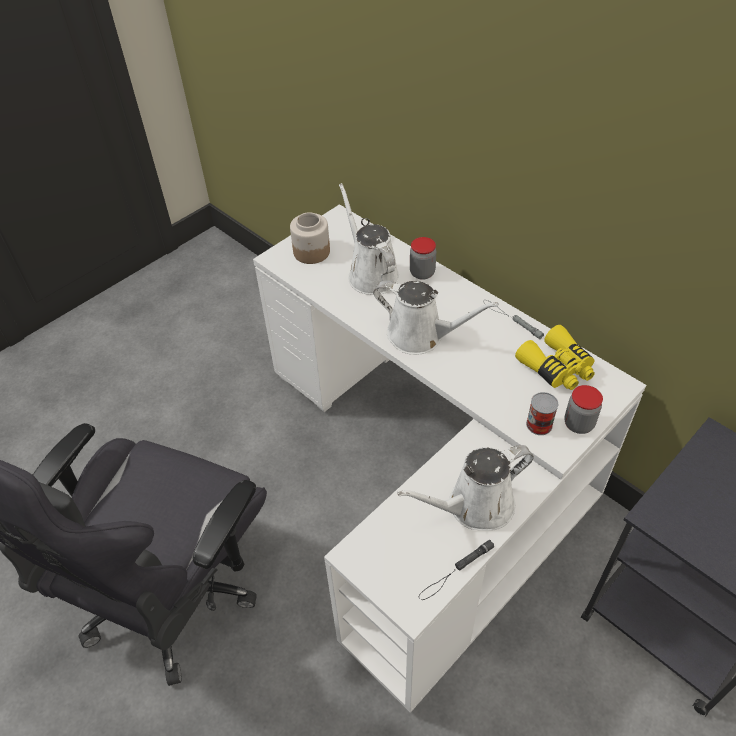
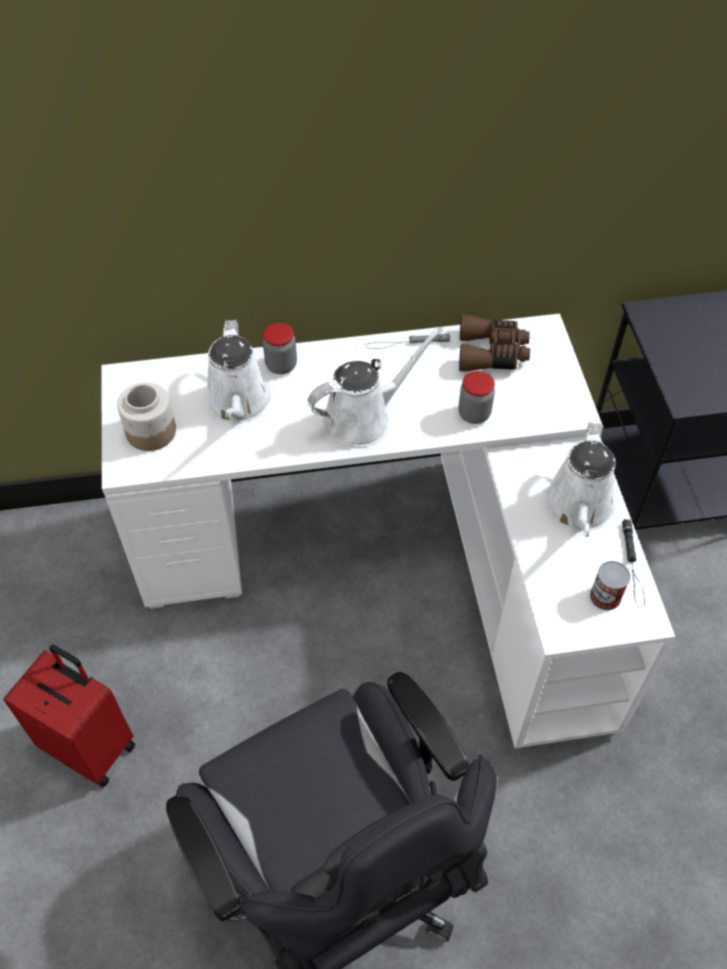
camera: 55 degrees left, 5 degrees up
(174, 411) = (91, 746): none -> red suitcase
(370, 273) = (238, 404): white watering can -> white watering can turned 105 degrees counterclockwise
(539, 424) = (541, 407): can -> can (605, 596)
(557, 368) = (492, 353): yellow binoculars -> brown binoculars
(578, 424) = (562, 381): jar -> jar (474, 414)

